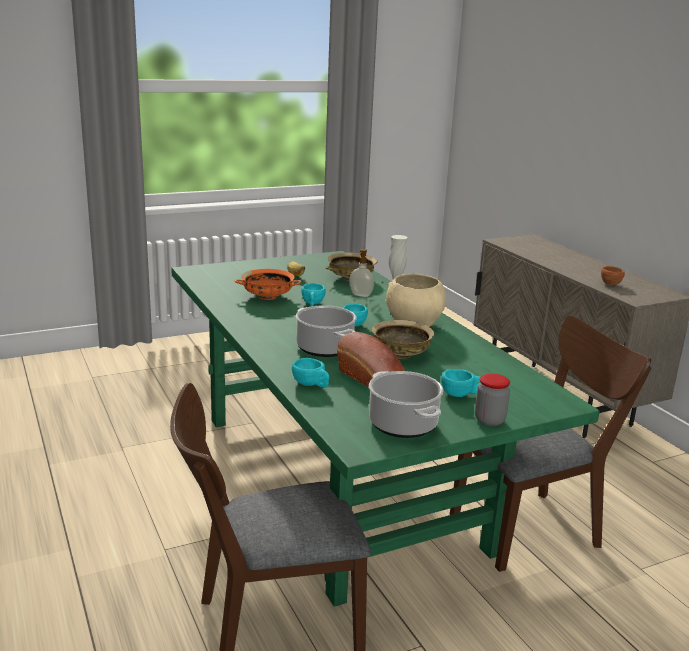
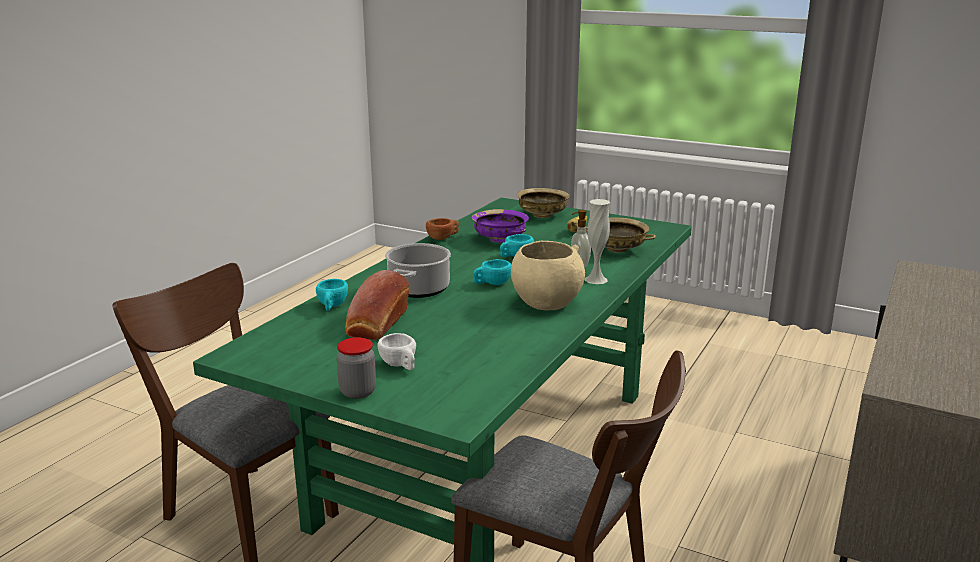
camera: 55 degrees right, 0 degrees up
(267, 296) = (499, 239): orange bowl -> purple bowl
(400, 354) = (458, 318): beige bowl -> beige bowl (542, 215)
(402, 424) = (298, 358): cooking pot -> none
(461, 395) = (400, 366): turquoise cup -> white cup
(609, 283) = (922, 358): brown cup -> brown cup (443, 238)

